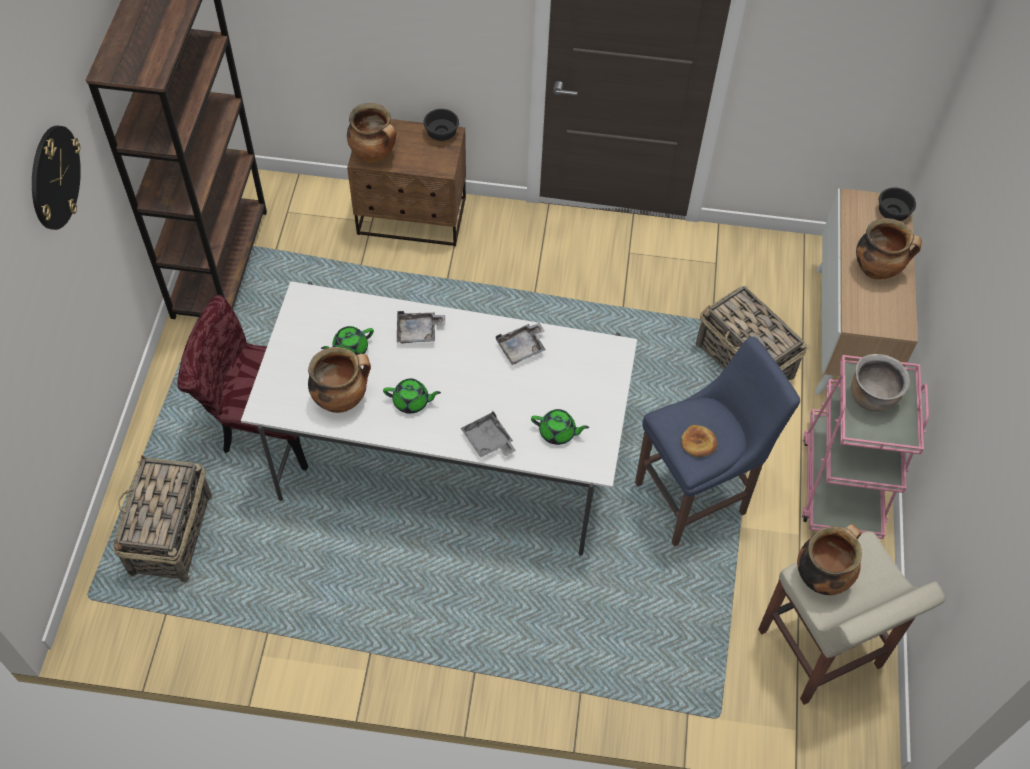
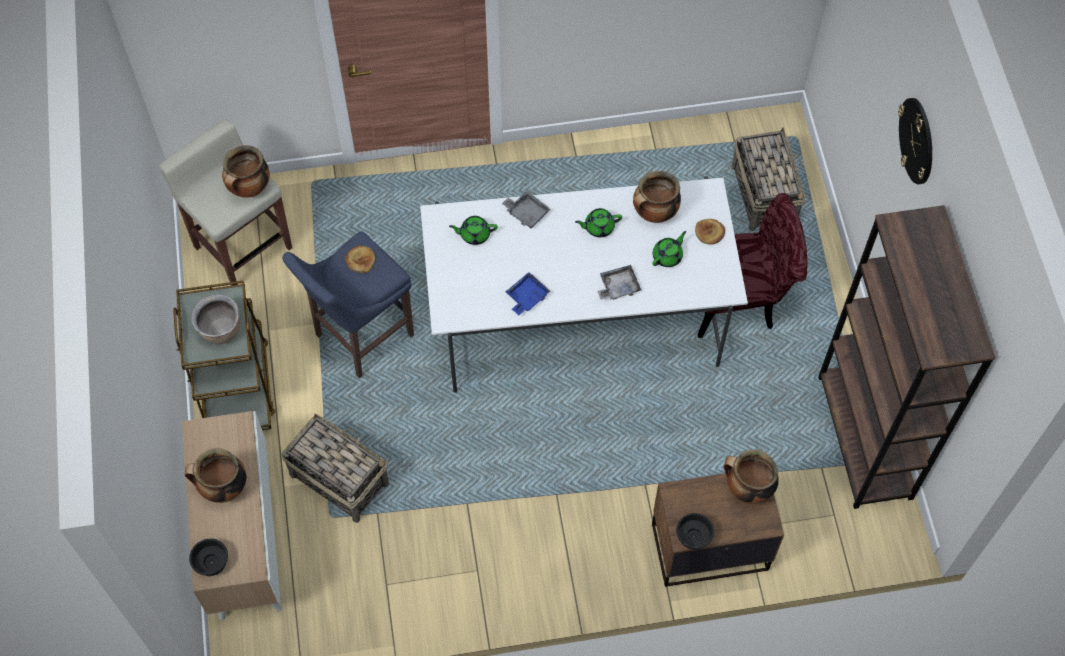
camera: 165 degrees right, 5 degrees up
(291, 361) = (709, 233): none -> bread
(522, 348) = (526, 297): grey tray -> blue tray
(841, 482) = (236, 385): pink cart -> brown cart

